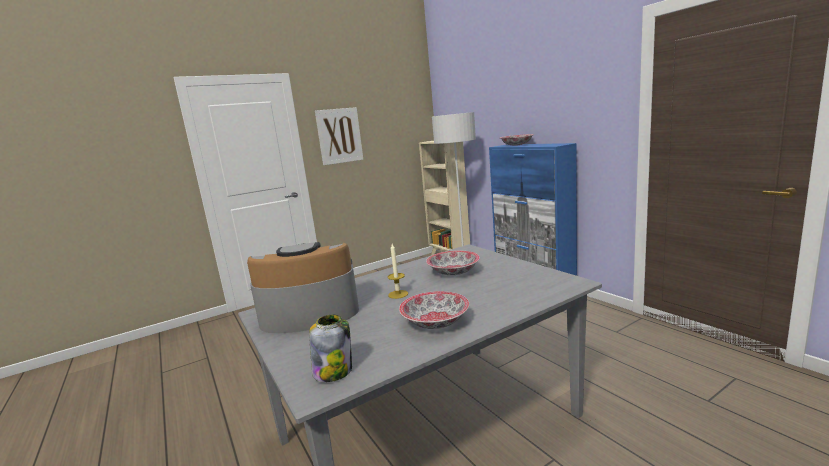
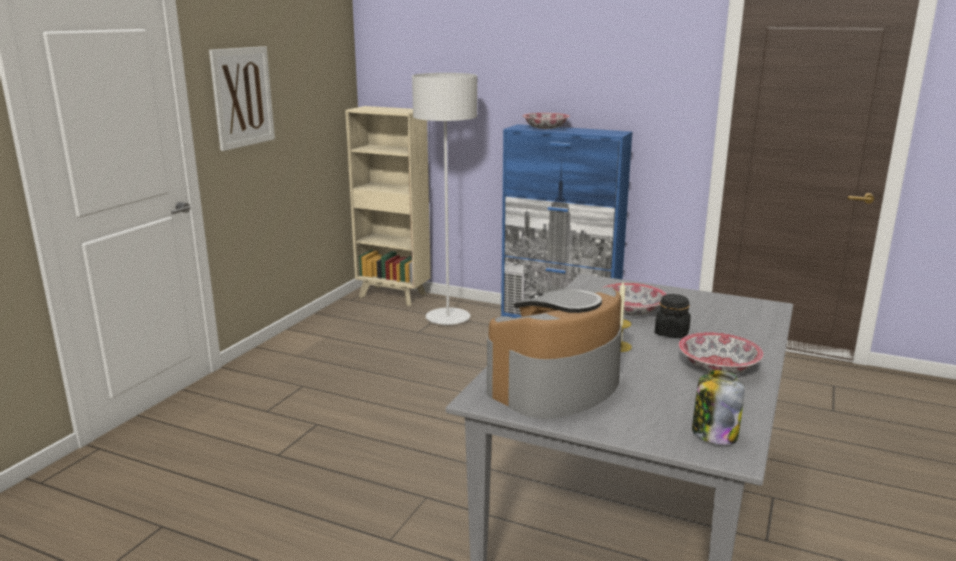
camera: 35 degrees left, 5 degrees up
(452, 291) = (671, 333): none -> black jar

